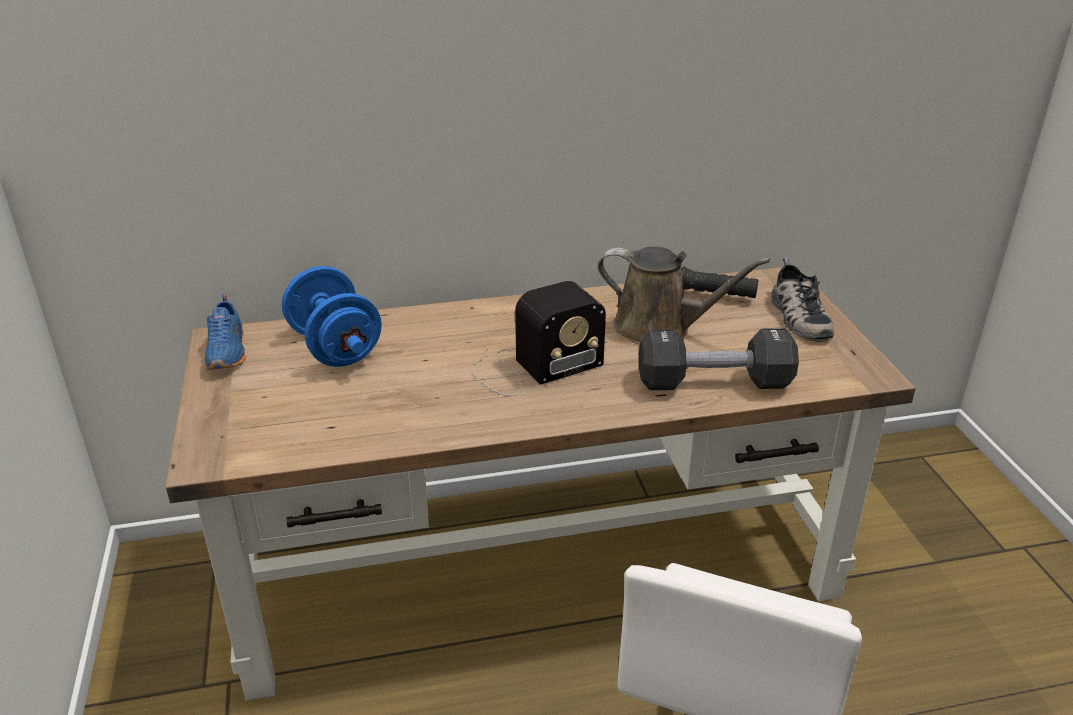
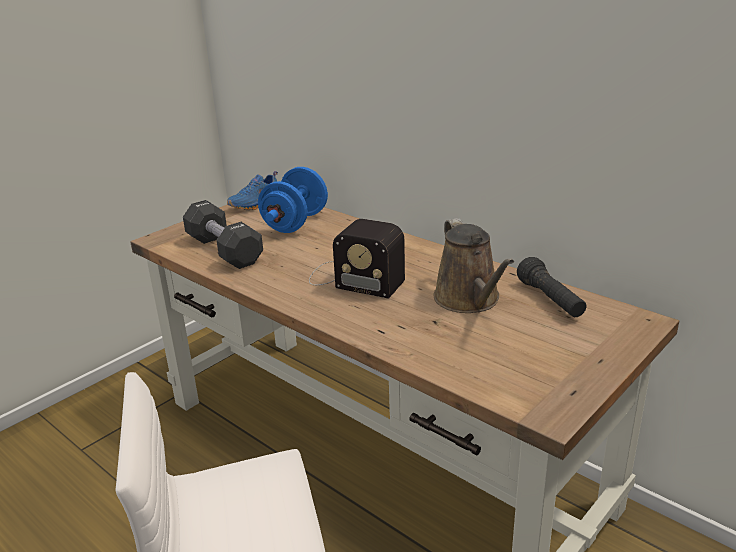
camera: 55 degrees right, 5 degrees down
(714, 383) = (426, 345): black dumbbell -> black dumbbell (224, 250)
(797, 316) = (587, 348): shoe -> none

